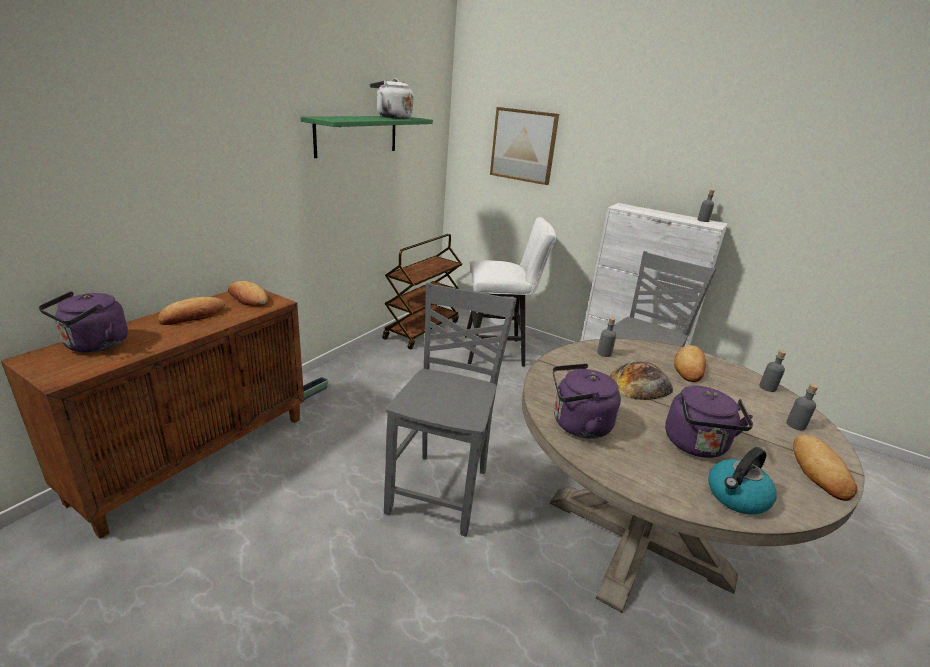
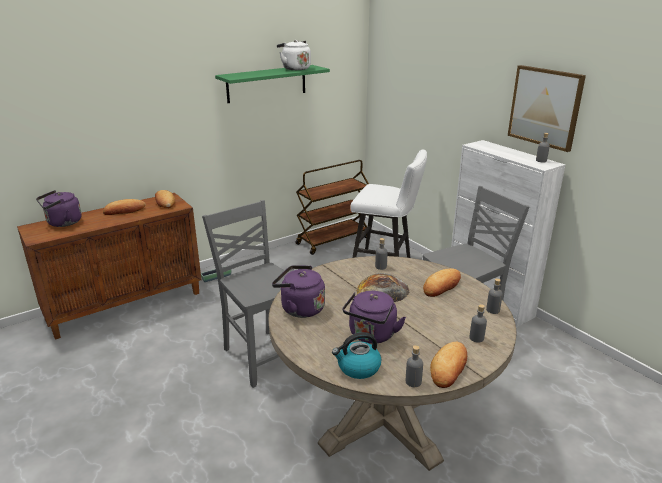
camera: 25 degrees right, 0 degrees up
(442, 490) = (262, 356): grey chair -> grey chair turned 75 degrees counterclockwise
(523, 145) = (416, 86): picture -> picture (545, 107)
(812, 501) = (413, 382): none -> grey bottle

